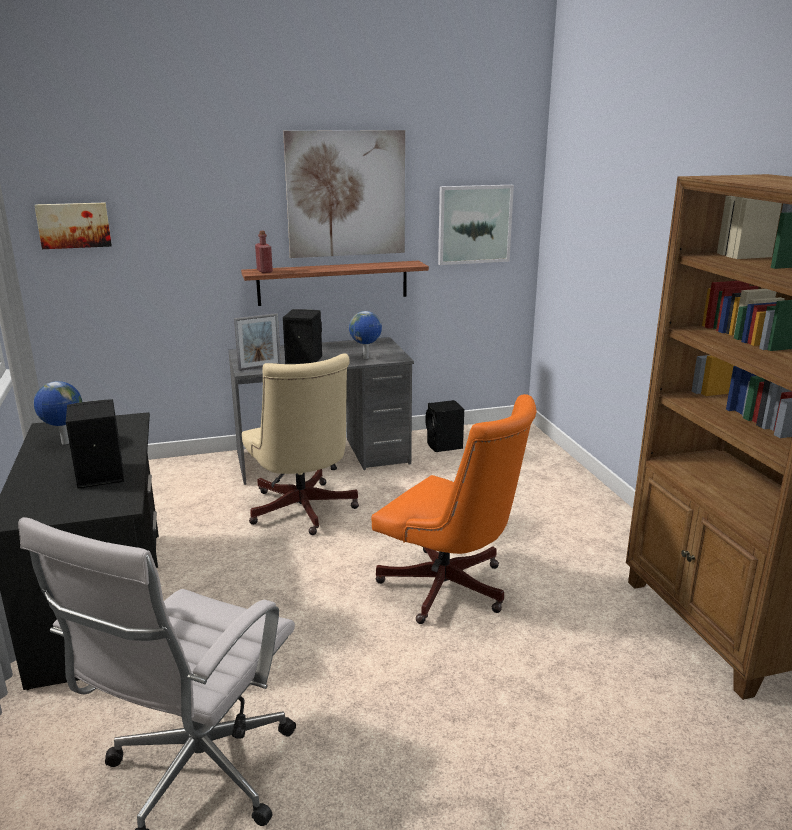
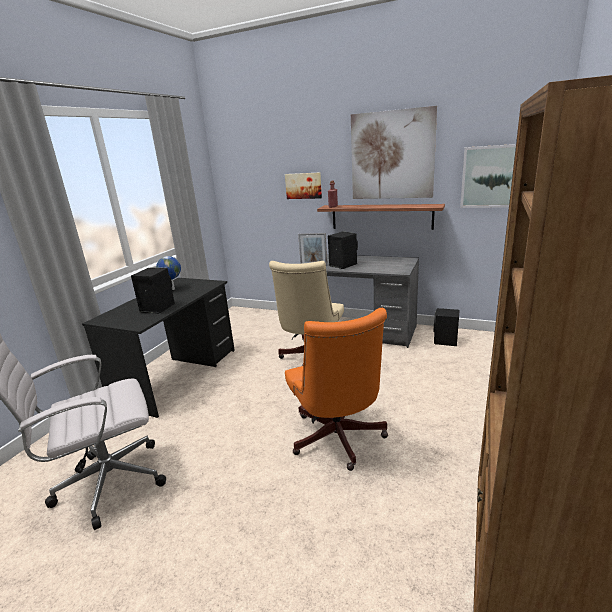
camera: 40 degrees right, 0 degrees up
(74, 225) = (241, 177): picture -> picture (303, 185)
(366, 358) = (381, 268): globe -> none

